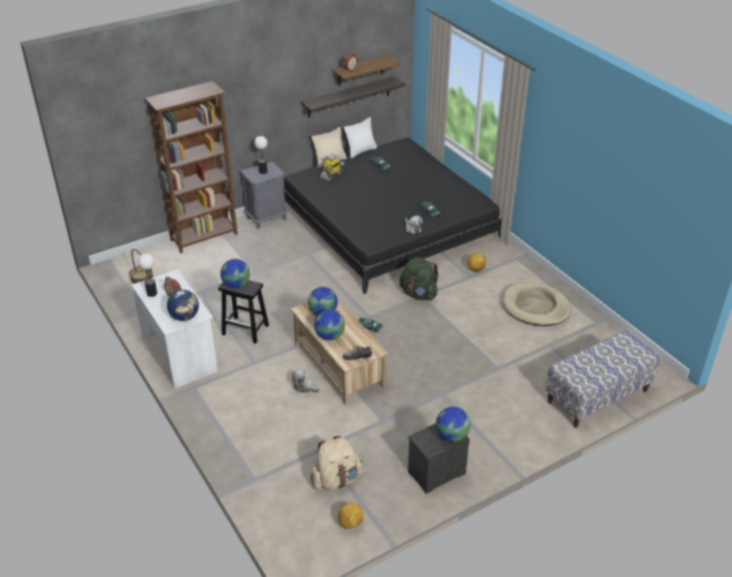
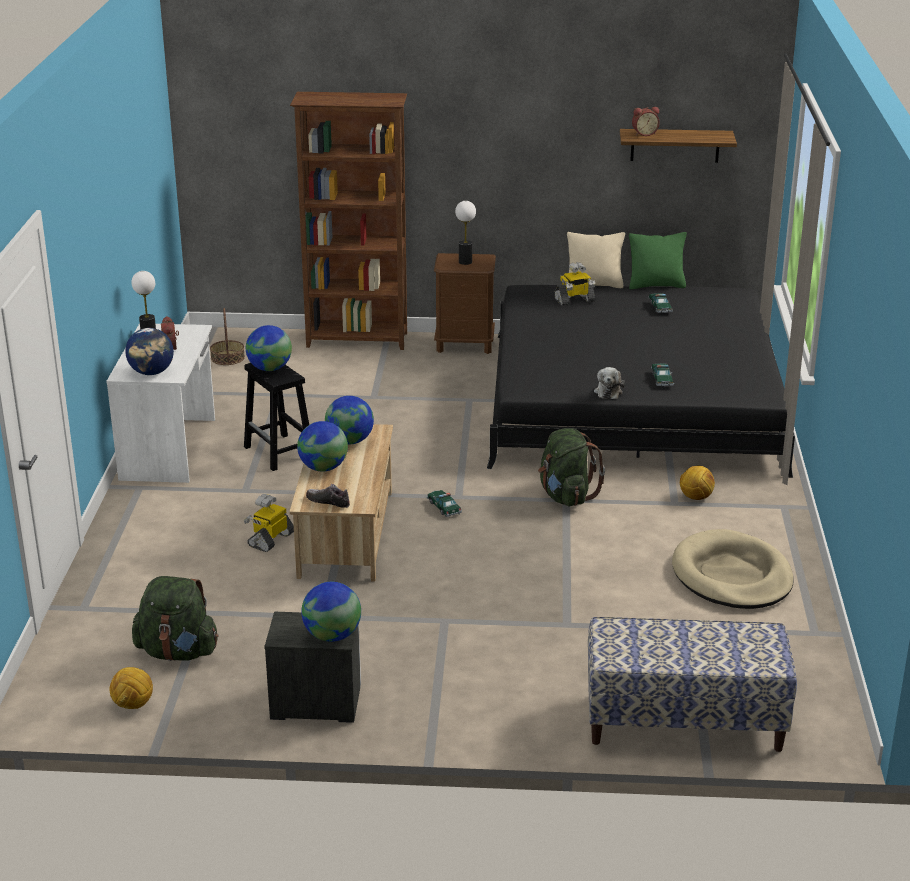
camera: 35 degrees right, 10 degrees down
(266, 218) = (465, 344): grey nightstand -> brown nightstand
(304, 387) = (270, 539): plush toy -> toy robot
(336, 480) = (178, 652): beige backpack -> green backpack
(349, 97) = (649, 186): shelf -> none
(361, 151) = (656, 285): white pillow -> green pillow

